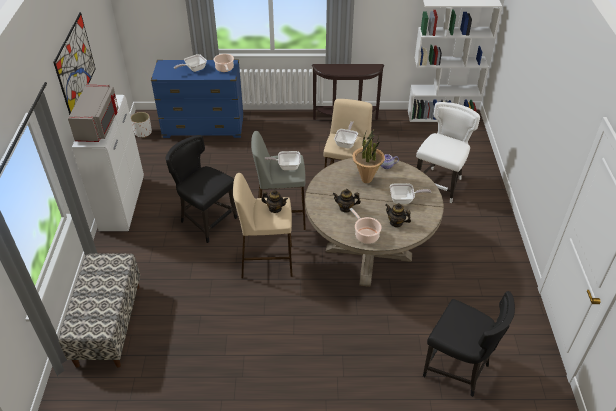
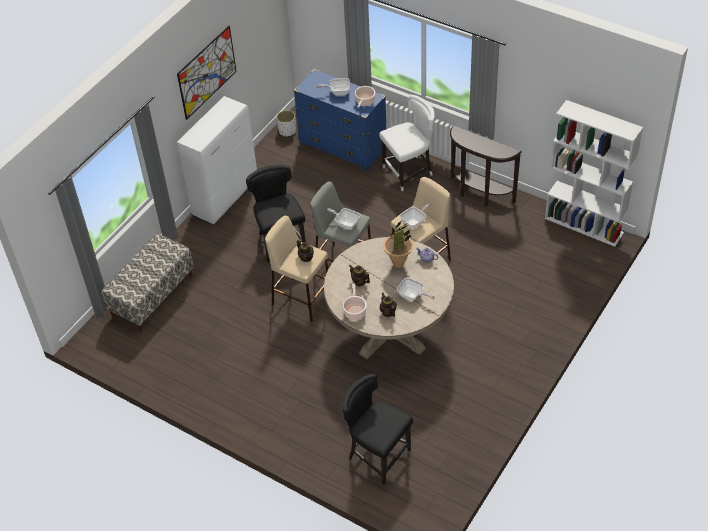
camera: 35 degrees right, 5 degrees up
(98, 125) = (208, 129): grey microwave -> none
(439, 184) = (512, 296): white chair -> white chair (409, 172)
(458, 369) = (377, 455): black chair -> black chair turned 150 degrees clockwise

